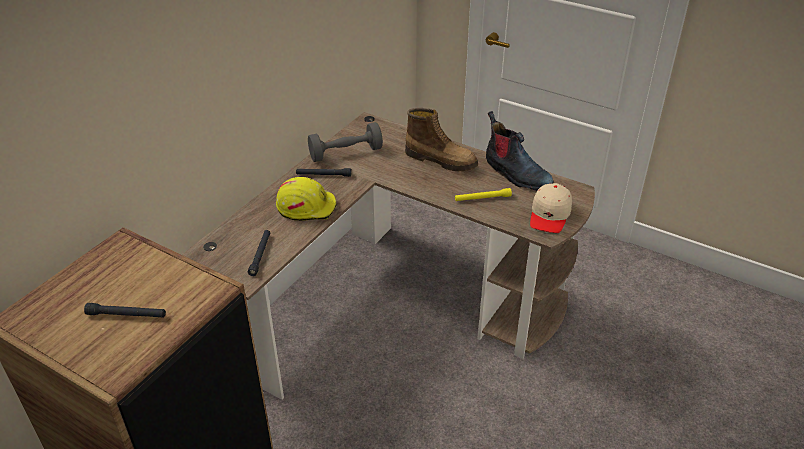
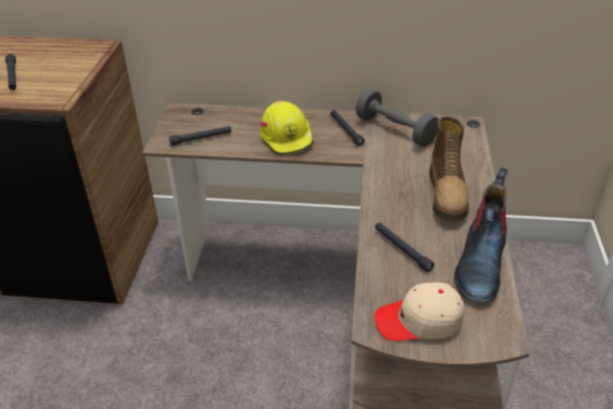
camera: 65 degrees right, 0 degrees up
(482, 198) = (402, 249): yellow flashlight -> black flashlight

